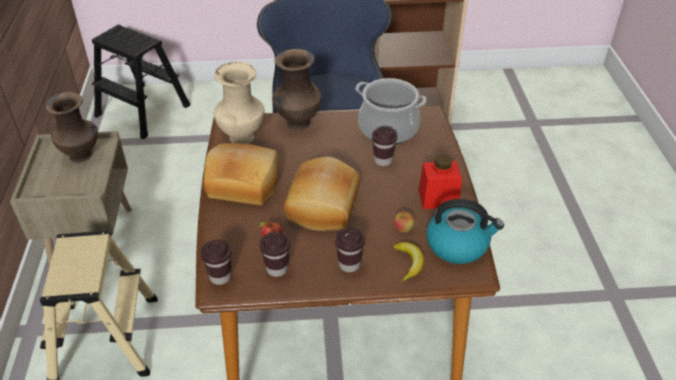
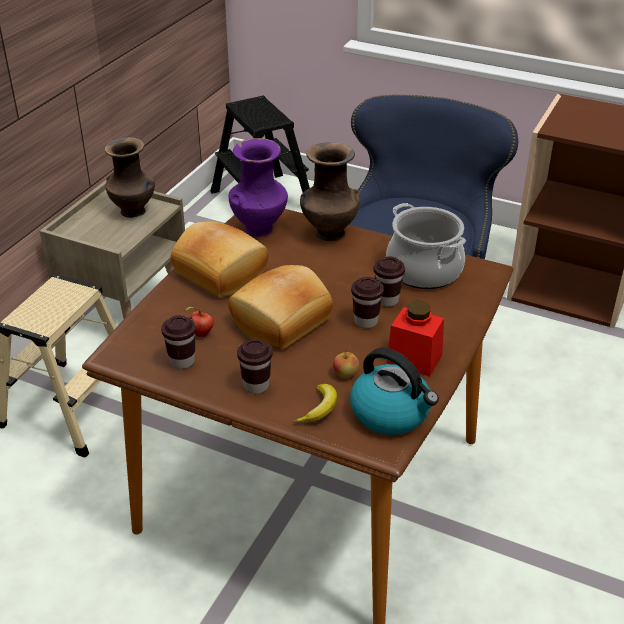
camera: 30 degrees right, 5 degrees down
(220, 277) = (124, 347): brown cup -> brown cup (366, 321)
(242, 136) = (259, 228): beige vase -> purple vase

